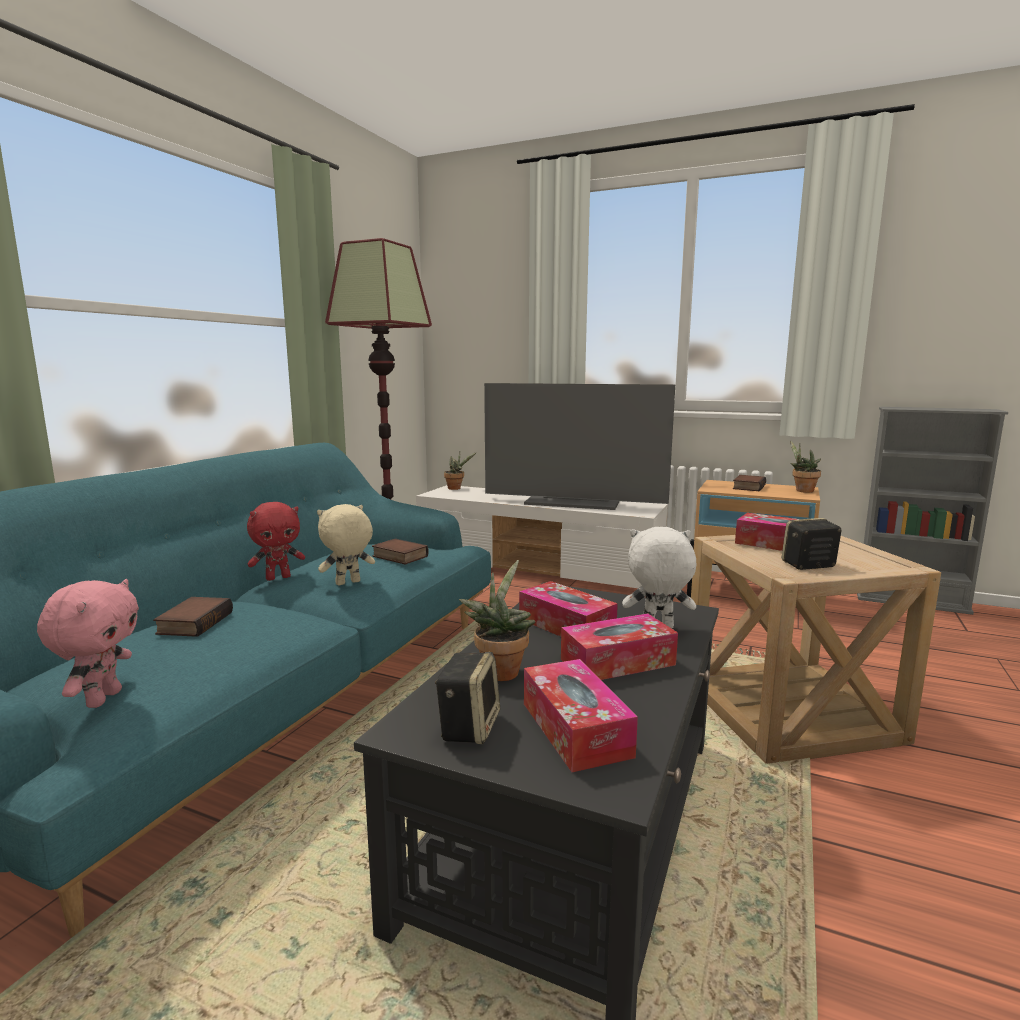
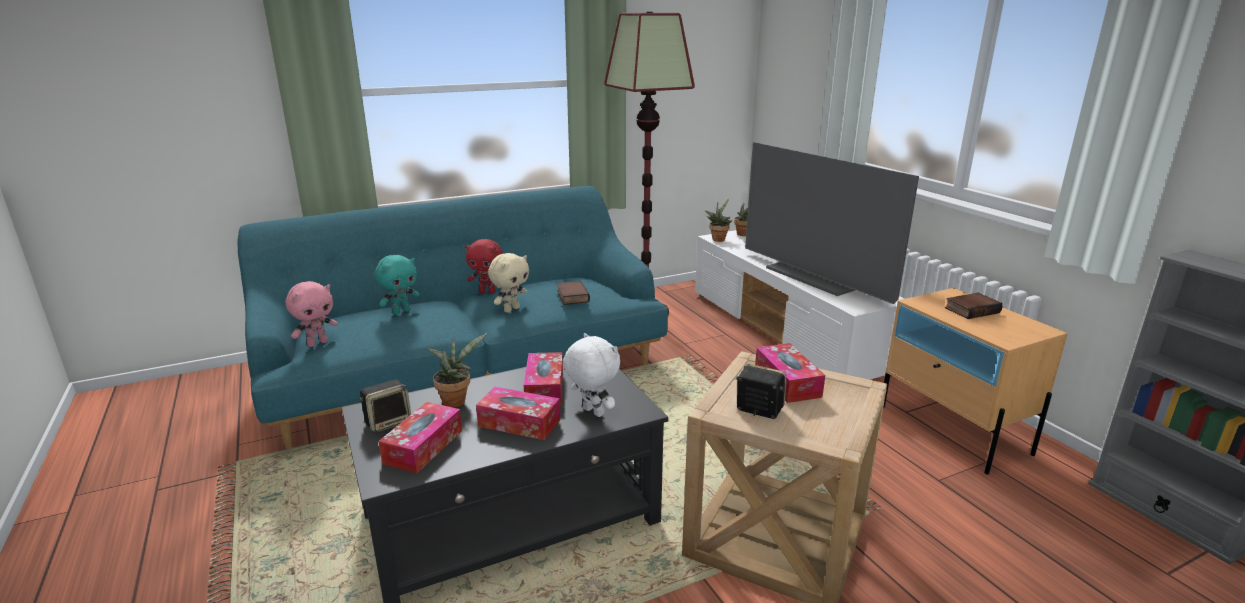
camera: 40 degrees right, 10 degrees up
(194, 622) = (401, 312): book -> turquoise plush toy
(348, 583) = (511, 309): beige plush toy -> beige plush toy turned 120 degrees clockwise
(802, 490) = (1026, 332): potted plant -> potted plant (718, 239)

